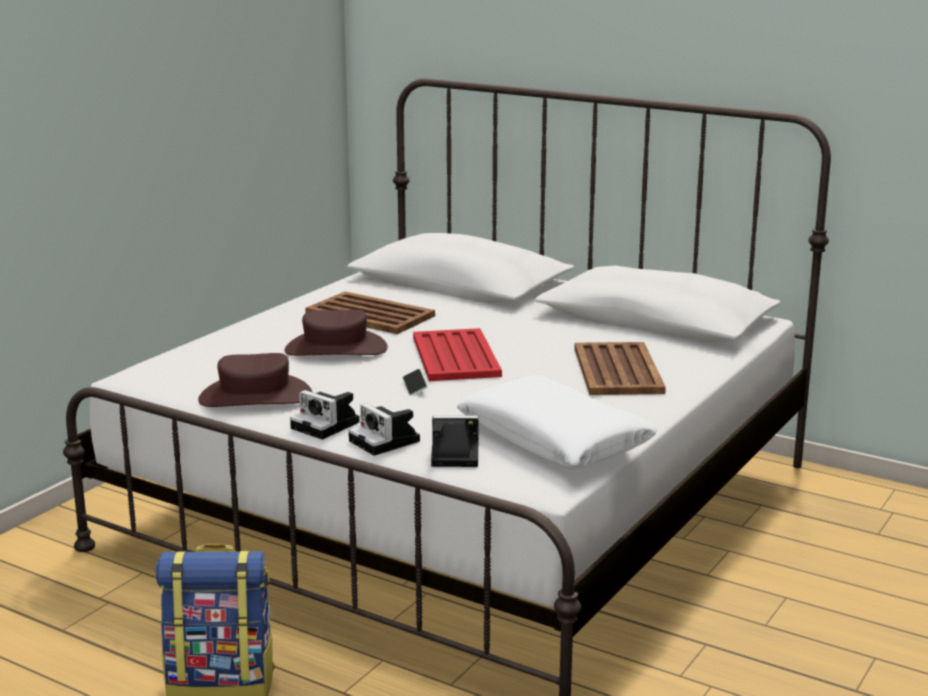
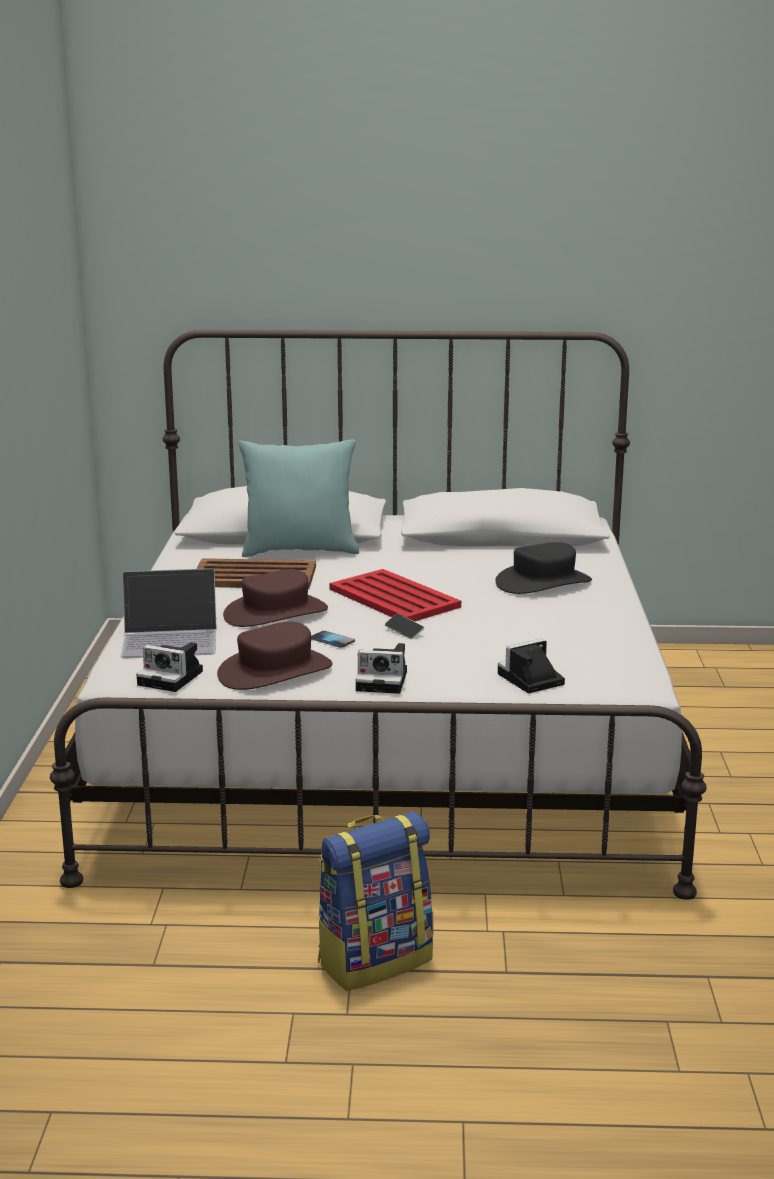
camera: 30 degrees left, 0 degrees up
(222, 353) = (170, 638): none -> laptop
(342, 382) = (332, 640): none -> phone
(386, 442) = (457, 682): camera -> camera (173, 678)
(444, 300) = (300, 550): none -> turquoise pillow
(554, 440) = (587, 649): white pillow -> none
(618, 370) = (543, 582): brown tray -> black hat

